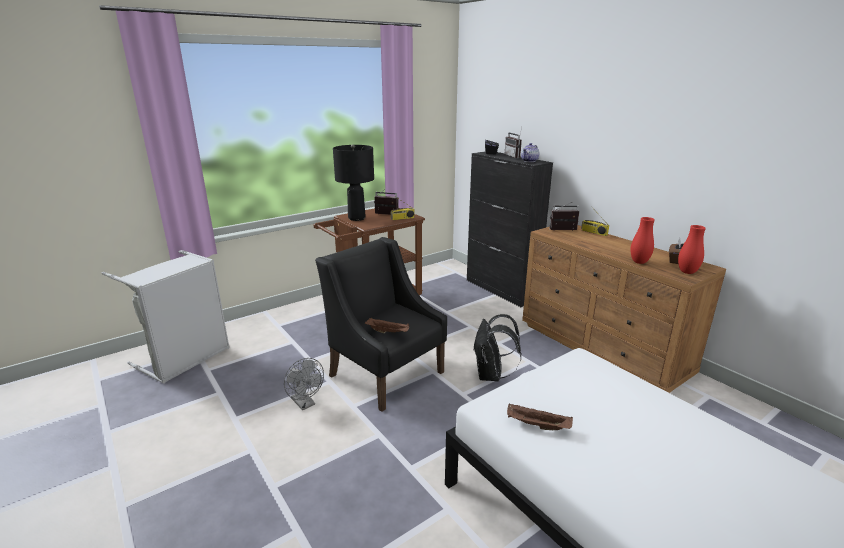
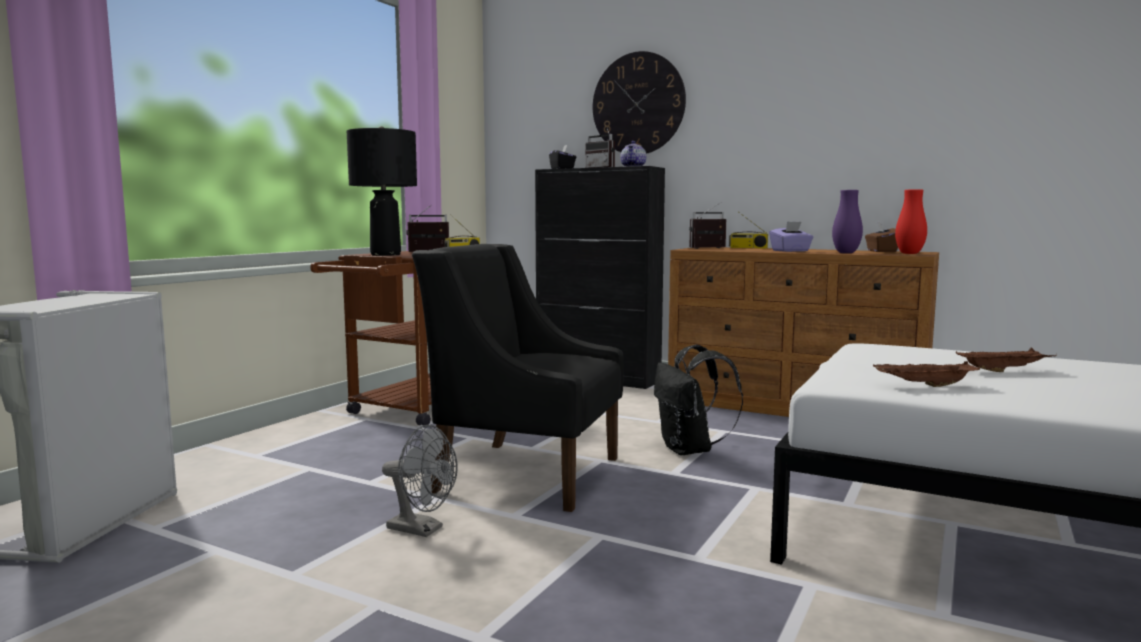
camera: 25 degrees left, 15 degrees down
(388, 332) = (560, 366): brown tray -> brown tray (1003, 370)
(542, 112) = (638, 104): none -> wall clock
(607, 249) = (790, 251): none -> purple tissue box
(639, 262) = (846, 253): red vase -> purple vase

